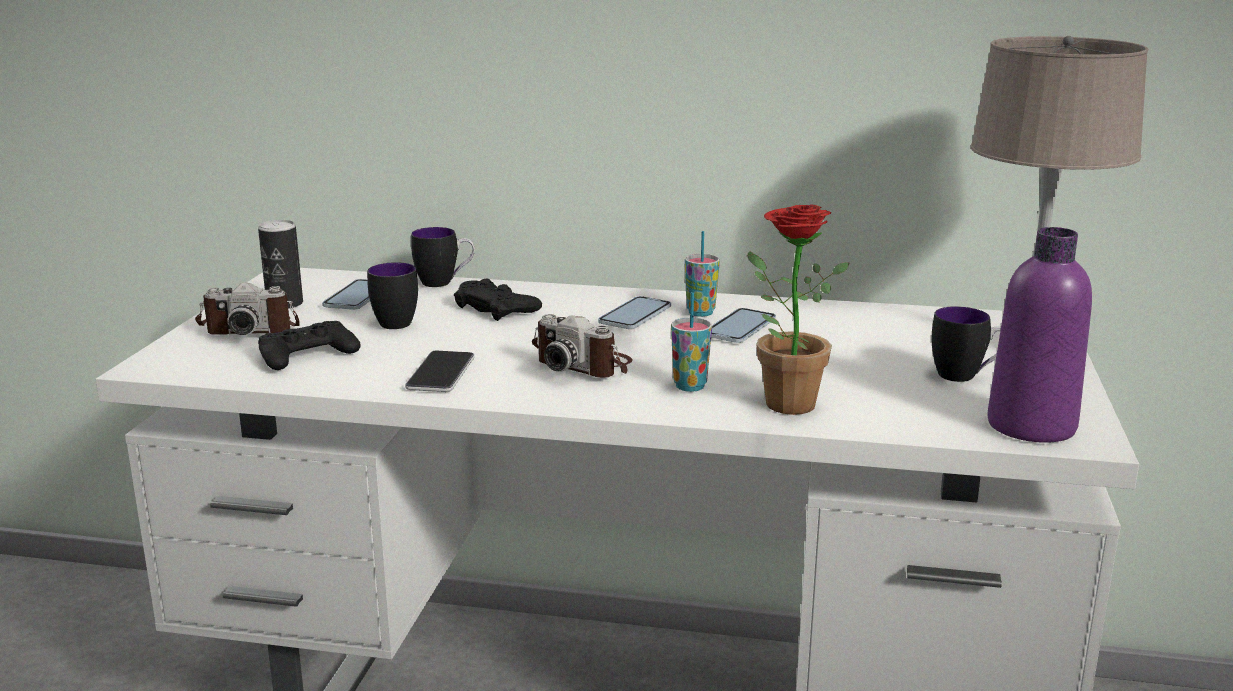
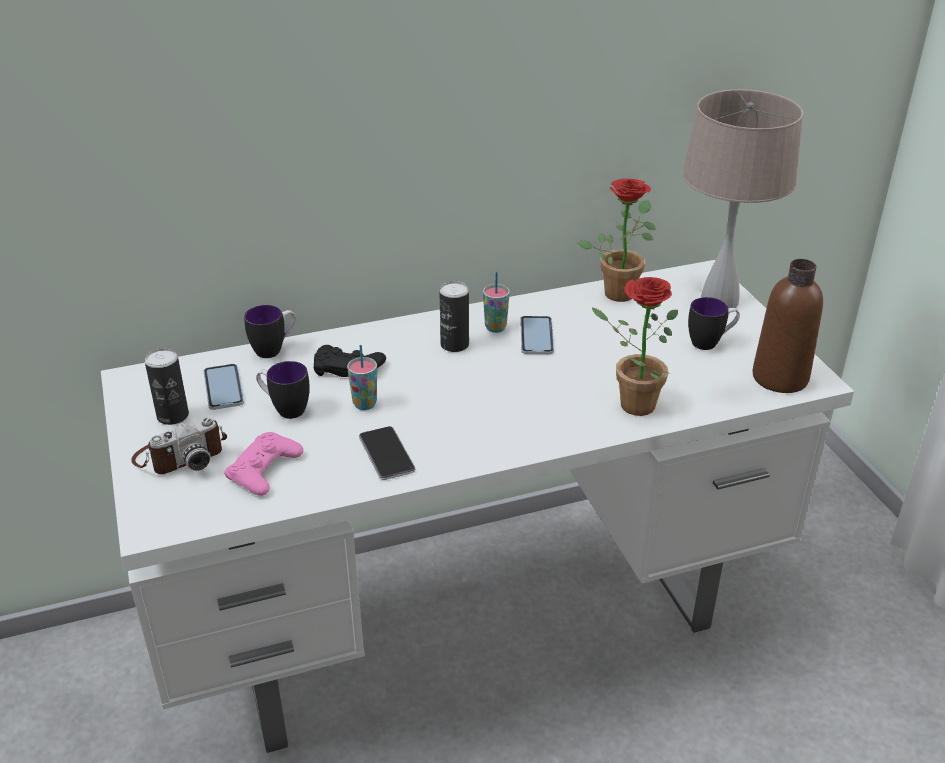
camera: 30 degrees left, 15 degrees up
(307, 355) = (264, 470): black game controller -> pink game controller
(584, 365) = (474, 410): camera -> none
(635, 315) = (454, 344): phone -> can
(690, 386) = (563, 409): cup -> cup (365, 404)
(899, 314) = (620, 290): none -> potted plant
(1031, 426) = (780, 378): purple bottle -> brown bottle

